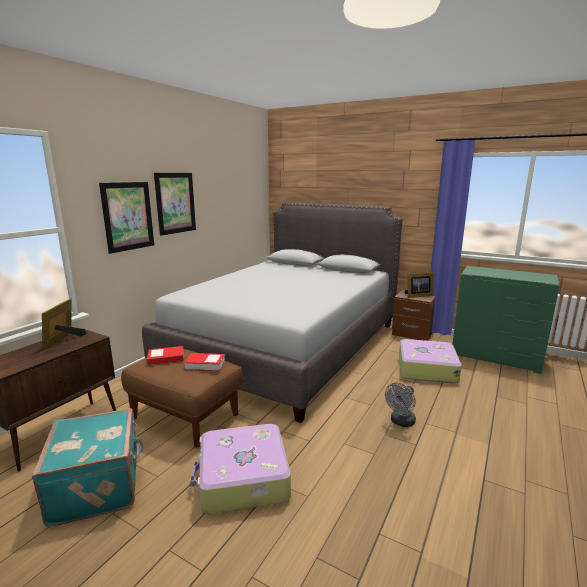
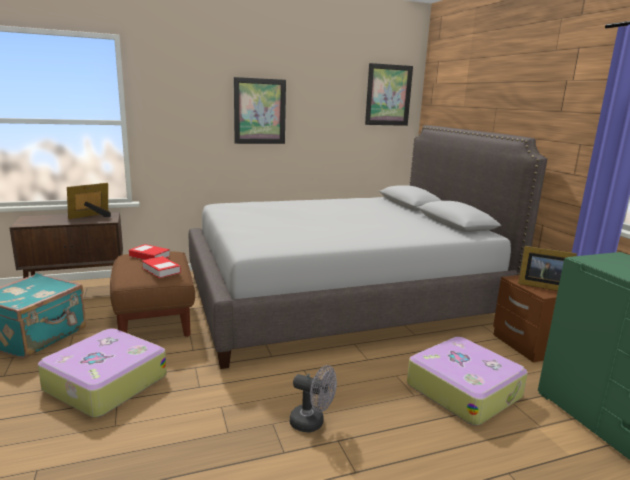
camera: 40 degrees right, 0 degrees up
(128, 216) = (197, 119): picture -> picture (388, 95)
(401, 422) = (312, 423): grey fan -> grey fan turned 150 degrees counterclockwise

